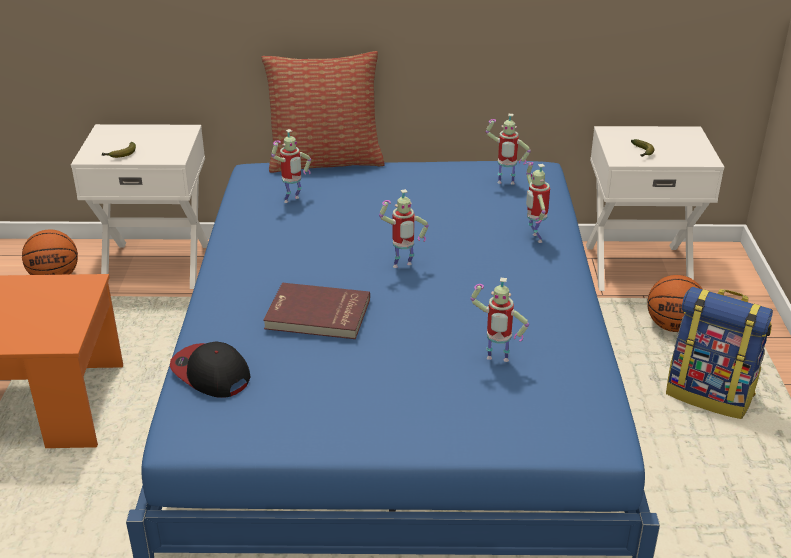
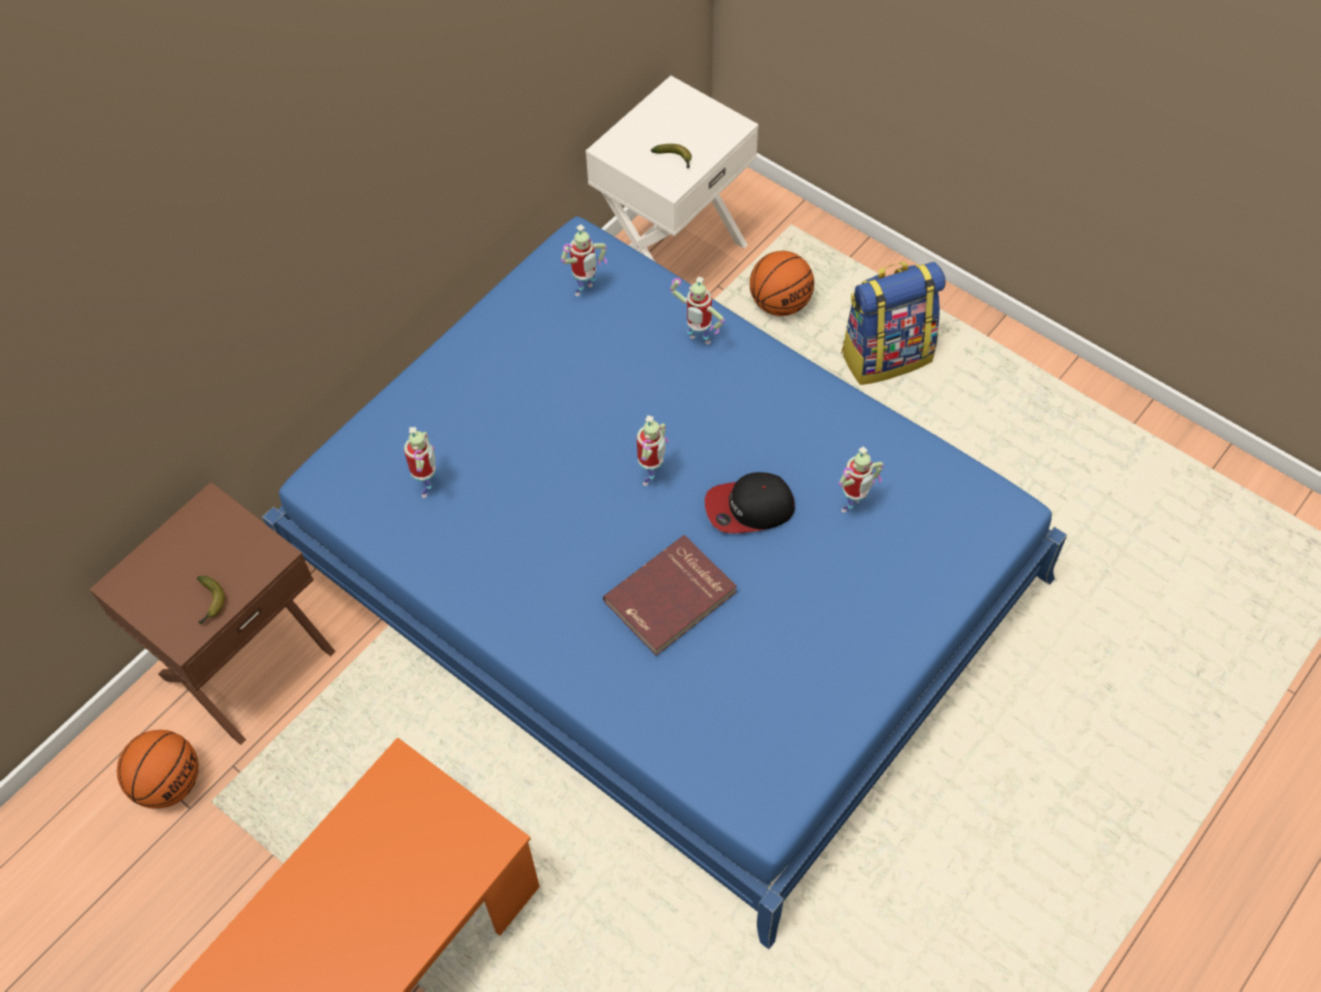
camera: 50 degrees left, 25 degrees up
(157, 264) = (245, 661): white nightstand -> brown nightstand
(210, 373) = (685, 739): cap -> cap (749, 508)
(325, 161) = (368, 404): pillow -> none

